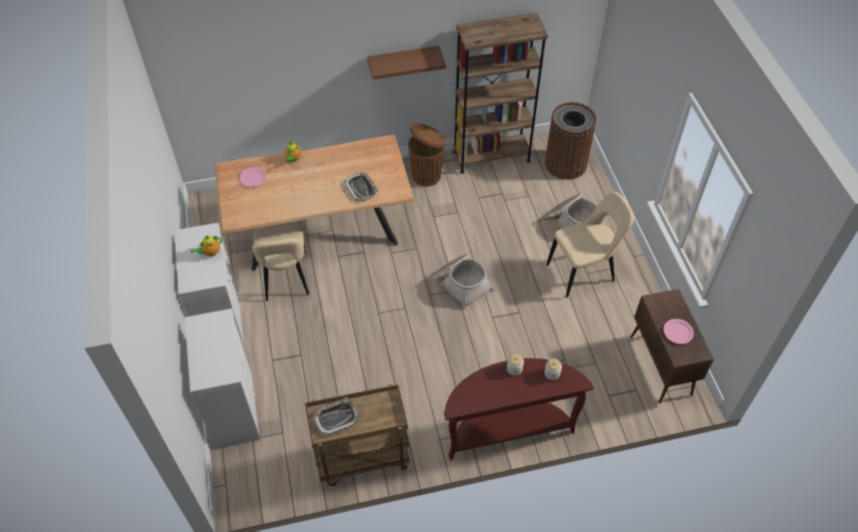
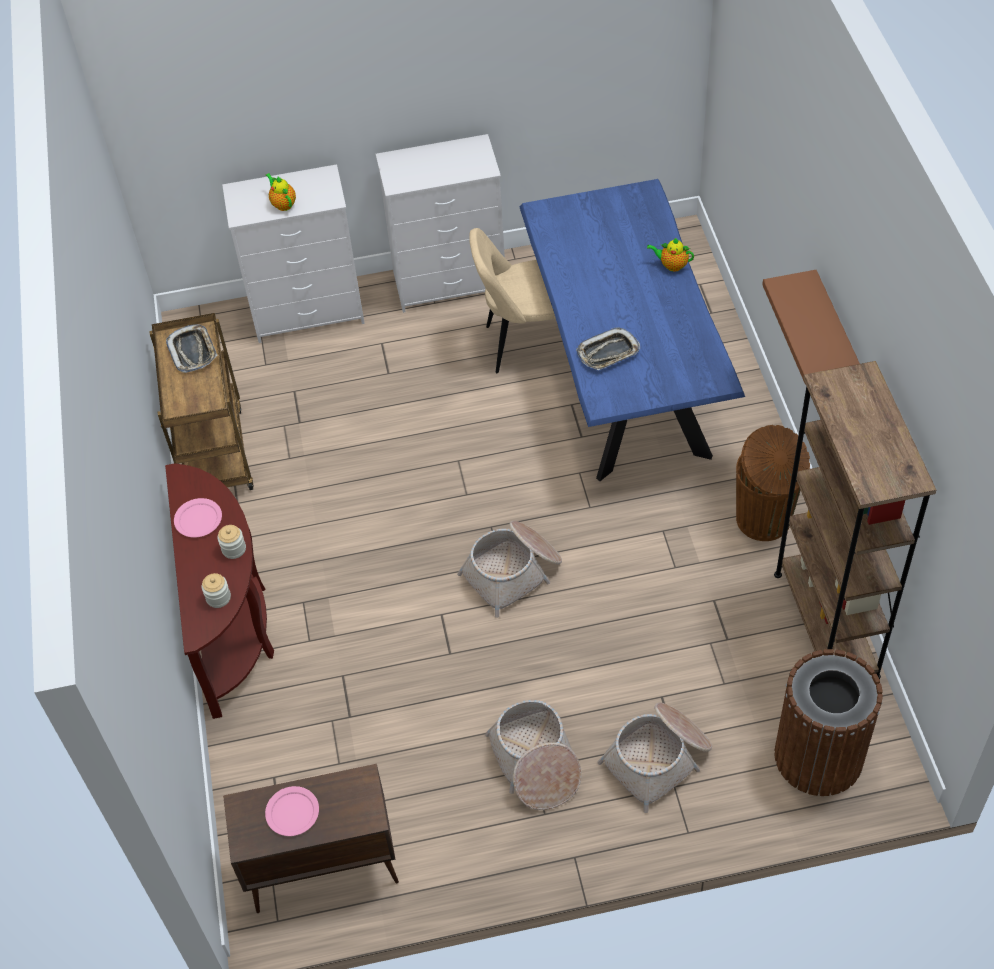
camera: 95 degrees right, 0 degrees up
(210, 252) = (444, 174): teapot -> teapot (283, 204)
(253, 178) = (627, 223): pink plate -> pink plate (199, 519)
(320, 231) = (624, 378): brown dining table -> blue dining table
(583, 272) = (535, 763): beige chair -> basket

